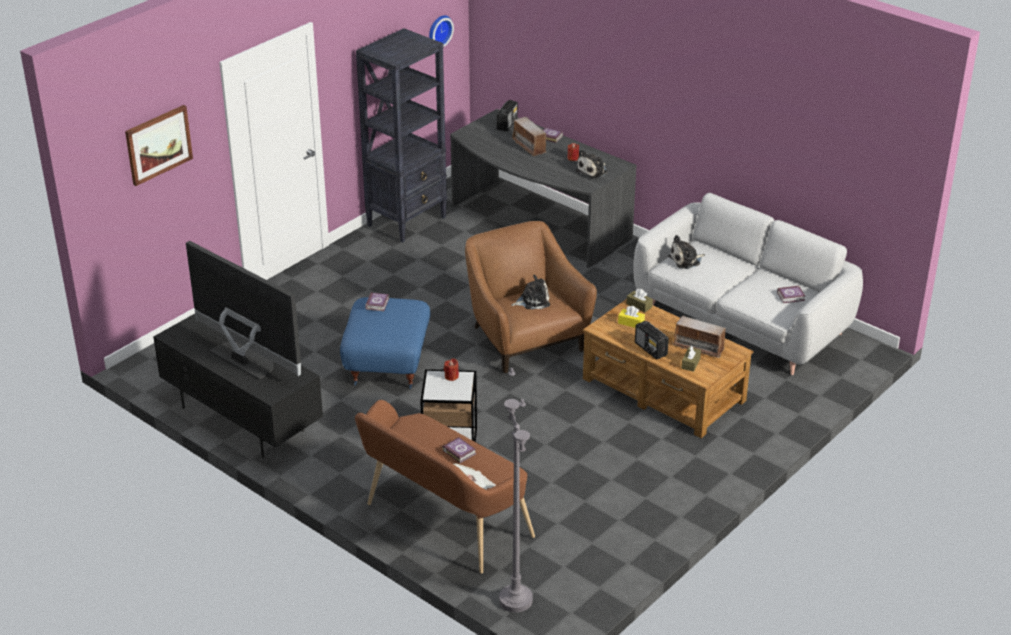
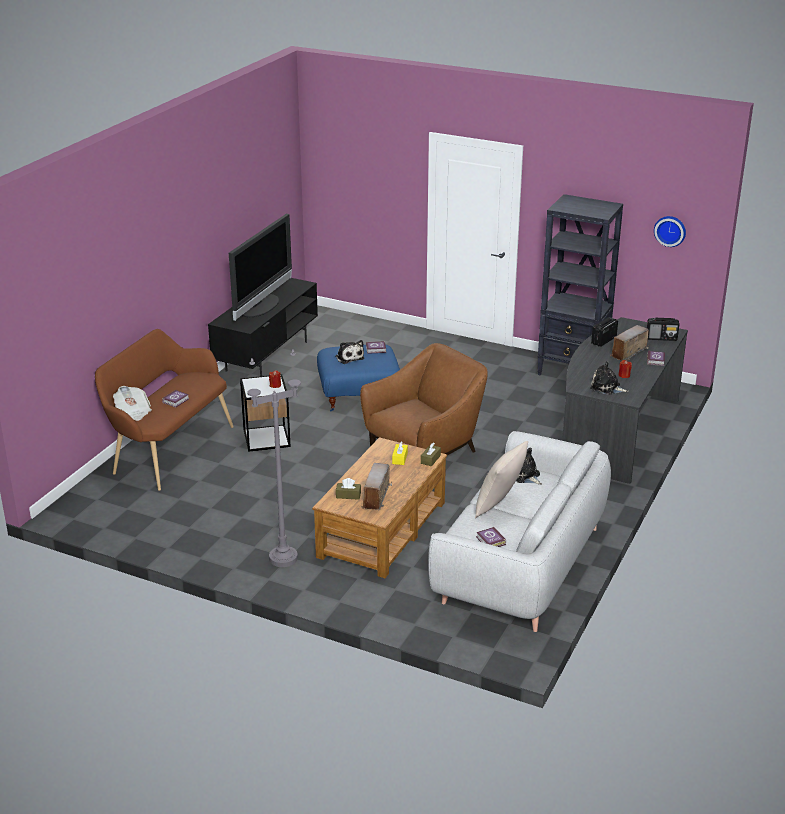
camera: 75 degrees right, 5 degrees down
(158, 144) = (367, 165): picture -> none
(515, 600) = (85, 492): grey floor lamp -> grey floor lamp (283, 558)
(532, 301) = (418, 412): plush toy -> plush toy (349, 357)
(651, 349) = (361, 473): radio -> radio (603, 340)
(731, 282) = (500, 504): none -> beige pillow

